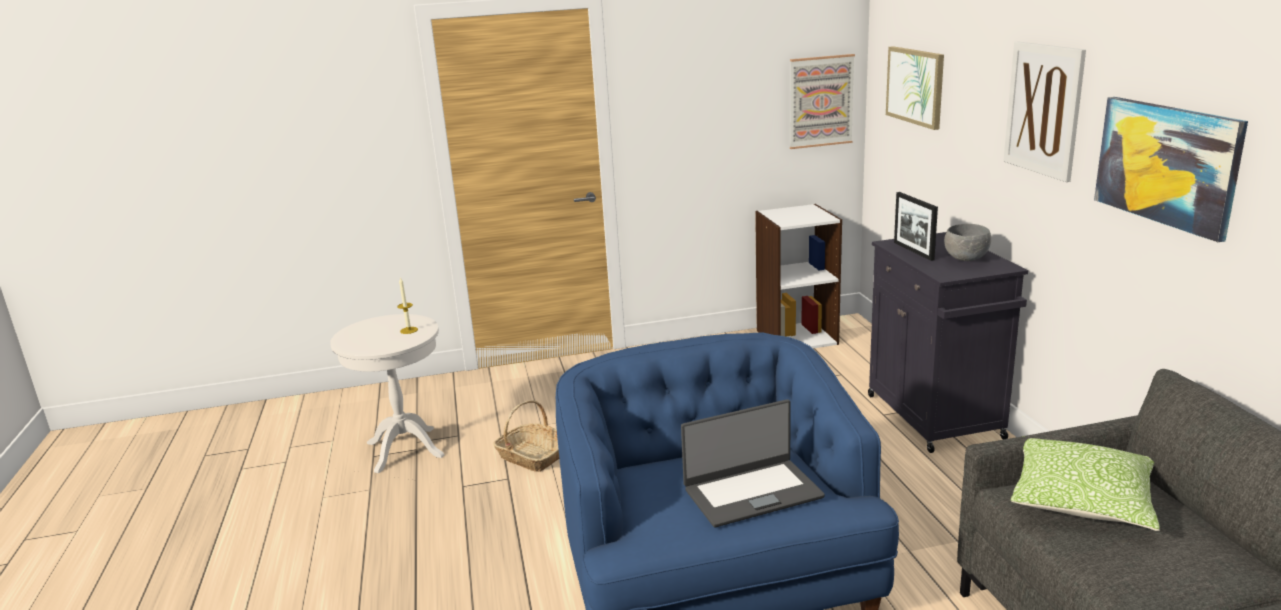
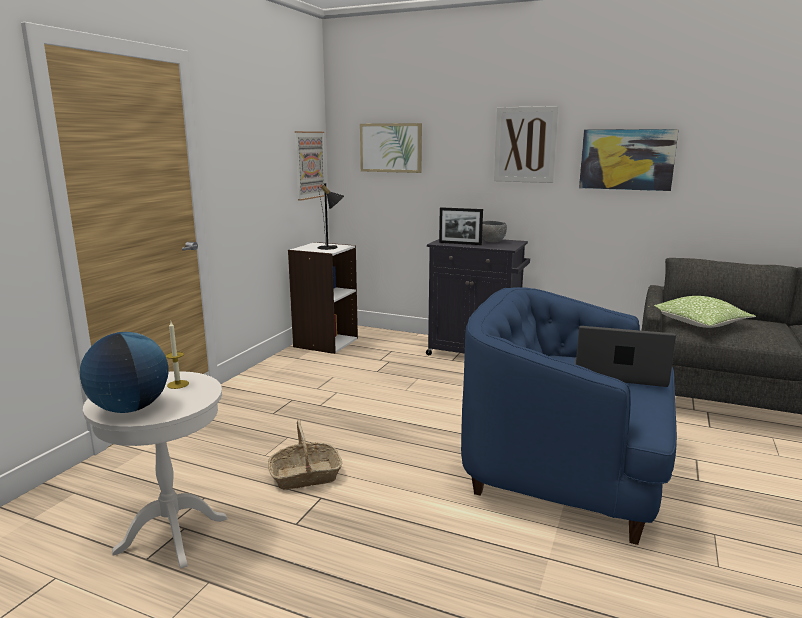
camera: 55 degrees left, 5 degrees down
(356, 337) = (130, 408): none -> globe
(752, 492) = (619, 374): laptop -> laptop turned 90 degrees counterclockwise
(803, 218) = (331, 248): none -> black table lamp

